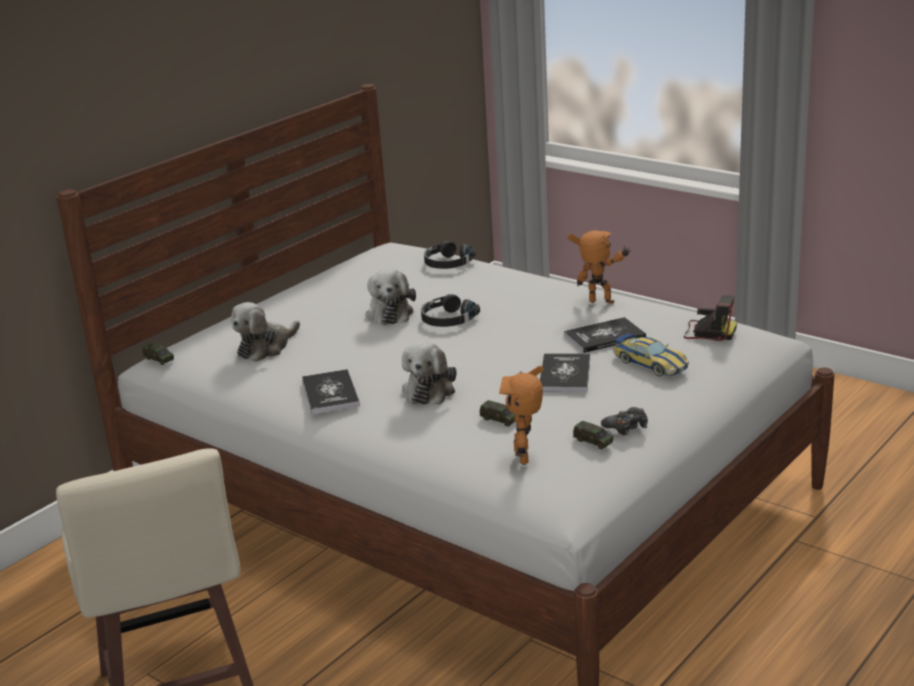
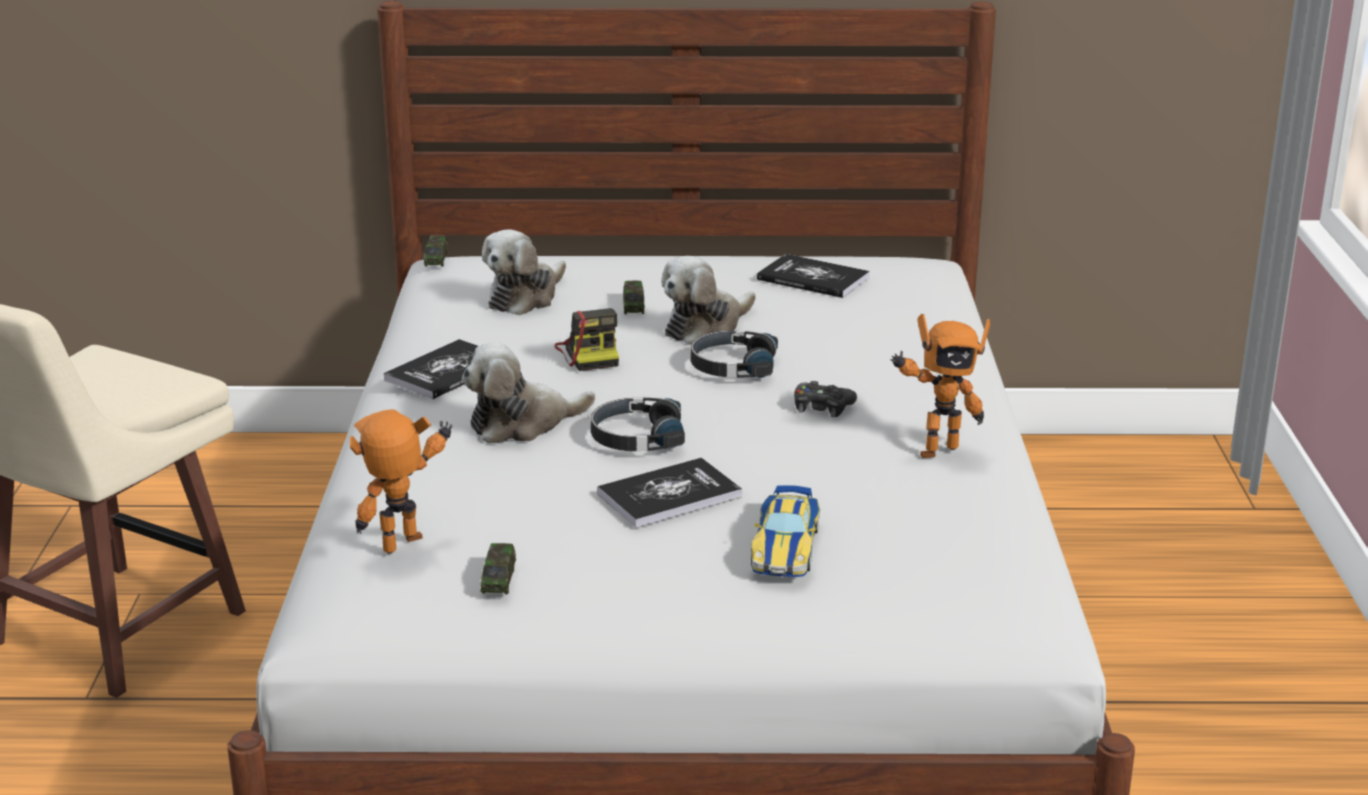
camera: 50 degrees right, 0 degrees up
(266, 347) = (525, 297): plush toy -> plush toy turned 60 degrees counterclockwise
(448, 263) = (909, 310): black headphones -> black headphones (637, 438)
(499, 419) = (489, 494): toy car -> toy car (633, 306)
(601, 304) = (935, 449): toy robot -> toy robot turned 90 degrees clockwise
(604, 337) = (824, 485): book -> book (813, 278)
(626, 426) = (569, 590): black game controller -> black game controller (822, 407)
(708, 332) = (956, 560): camera -> camera (590, 354)

